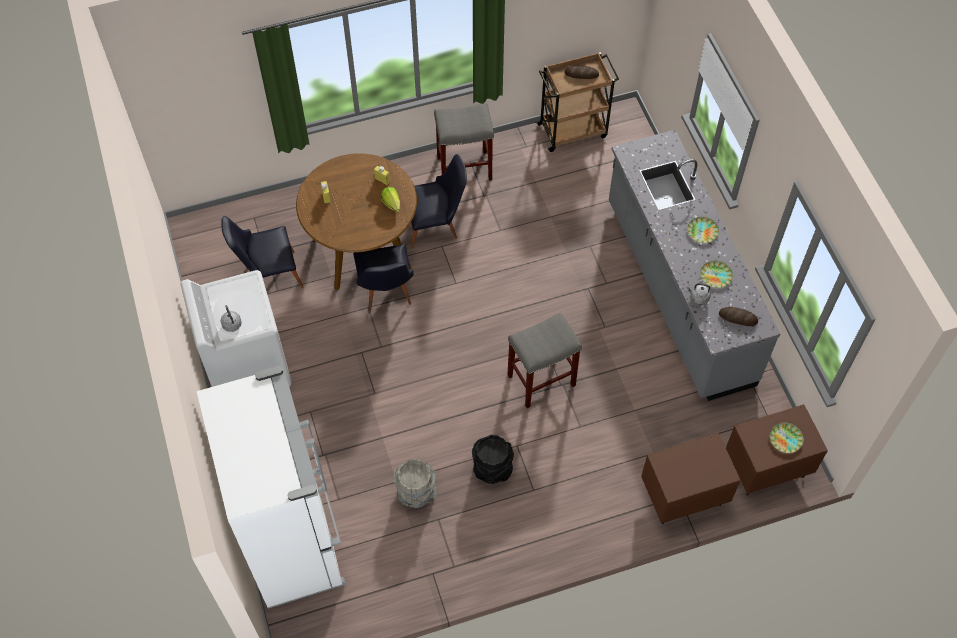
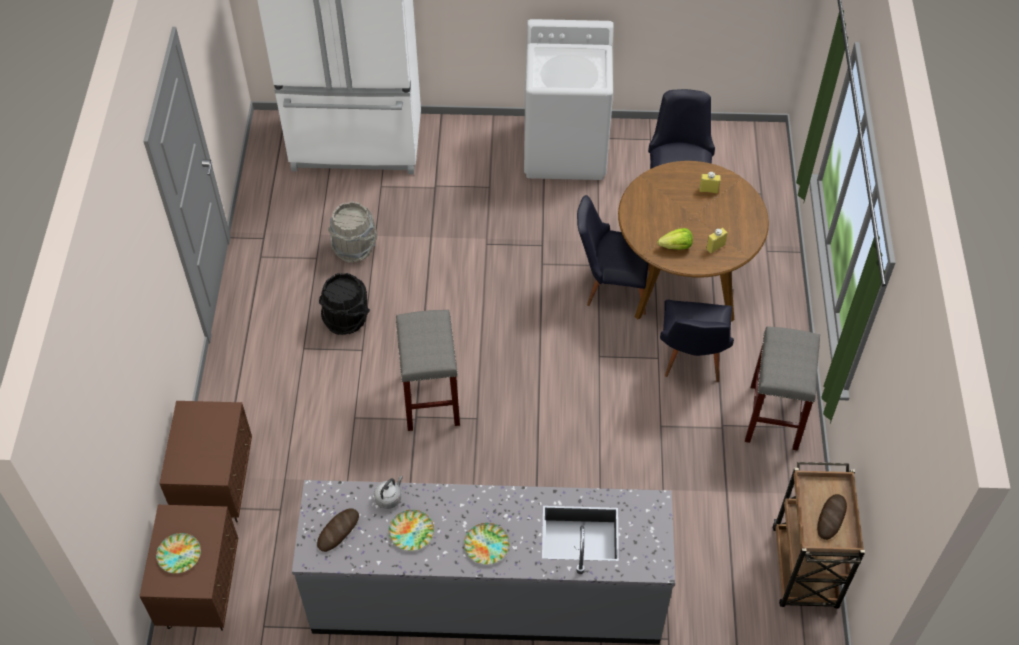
camera: 110 degrees right, 5 degrees down
(231, 323) = (551, 59): grey kettle -> none

